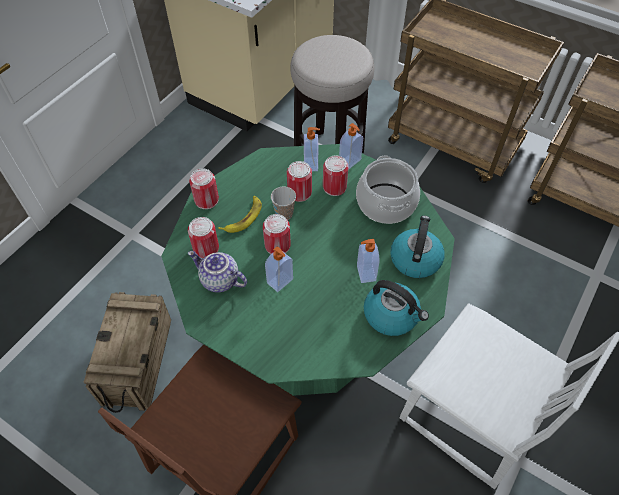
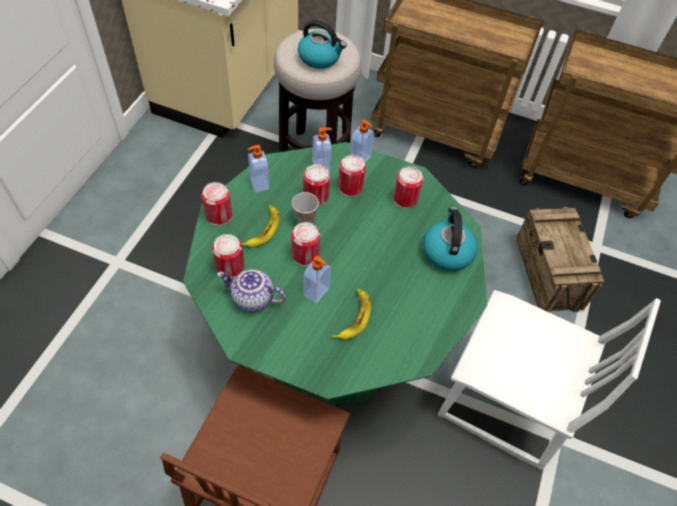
camera: 15 degrees left, 0 degrees up
(139, 362) = (153, 399): crate -> crate (548, 273)
(310, 309) = (354, 317): none -> banana
(365, 273) = (401, 272): soap dispenser -> soap dispenser (258, 184)
(385, 203) = (405, 199): cooking pot -> can
(392, 315) = (436, 311): kettle -> kettle (320, 58)

